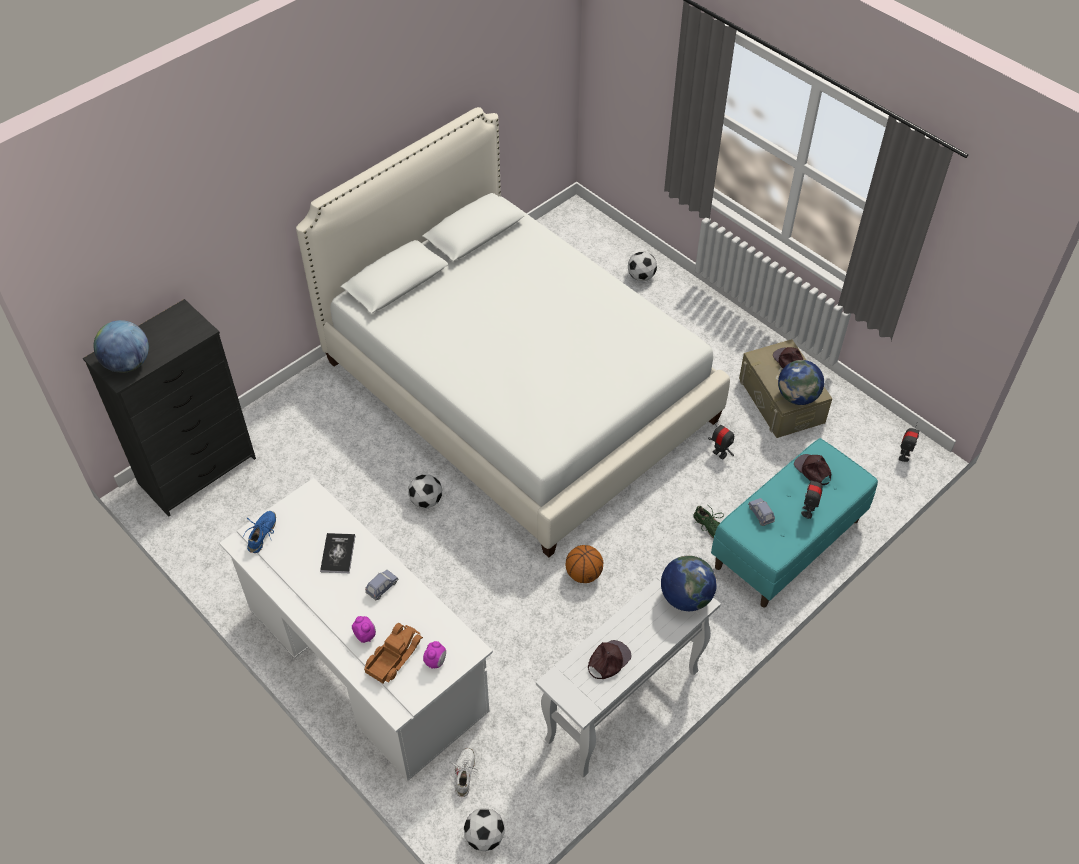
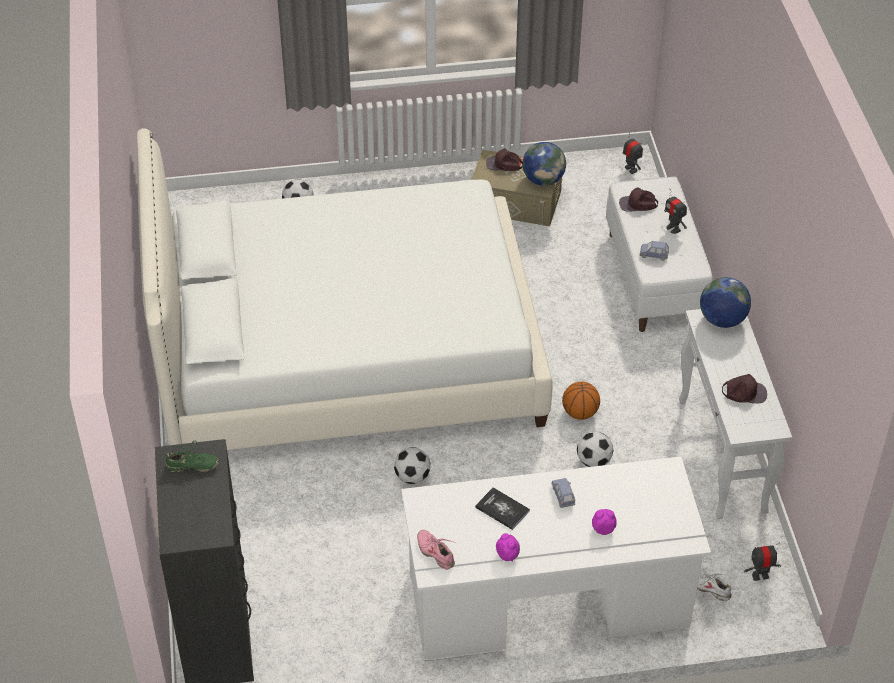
camera: 55 degrees left, 5 degrees down
(128, 363) = (202, 522): globe -> none
(262, 534) = (436, 552): blue shoe -> pink shoe
(393, 656) = (638, 520): toy truck -> none
(436, 661) = (664, 495): alarm clock -> alarm clock (507, 555)
(484, 837) = (775, 602): football -> football (593, 461)
(608, 660) = (744, 392): brown cap -> brown cap turned 105 degrees clockwise
(709, 527) = (600, 313): green shoe -> green shoe (192, 466)
(719, 453) = (534, 266): toy robot -> toy robot (760, 576)
(787, 544) = (654, 279): turquoise bench -> white bench

